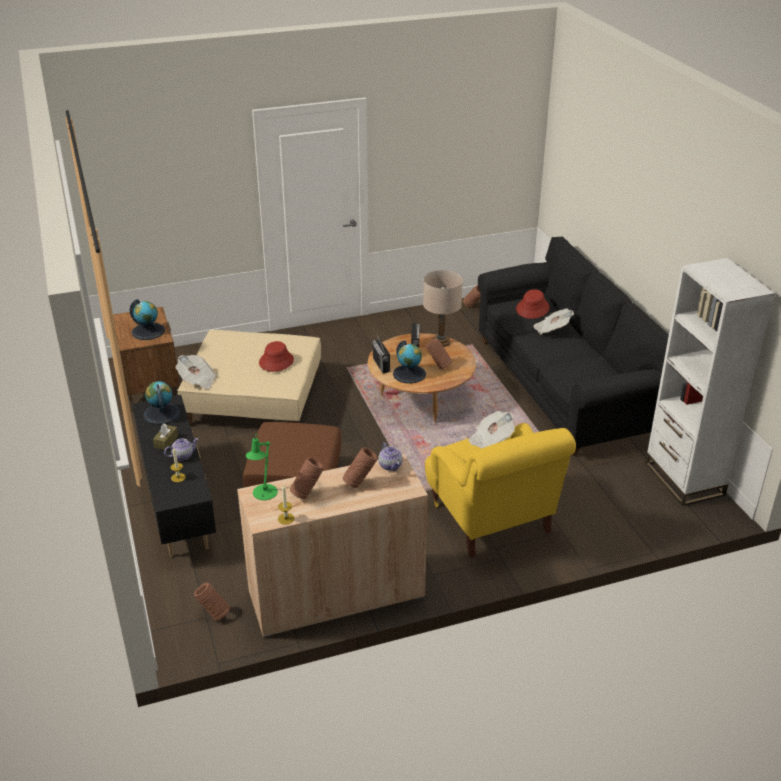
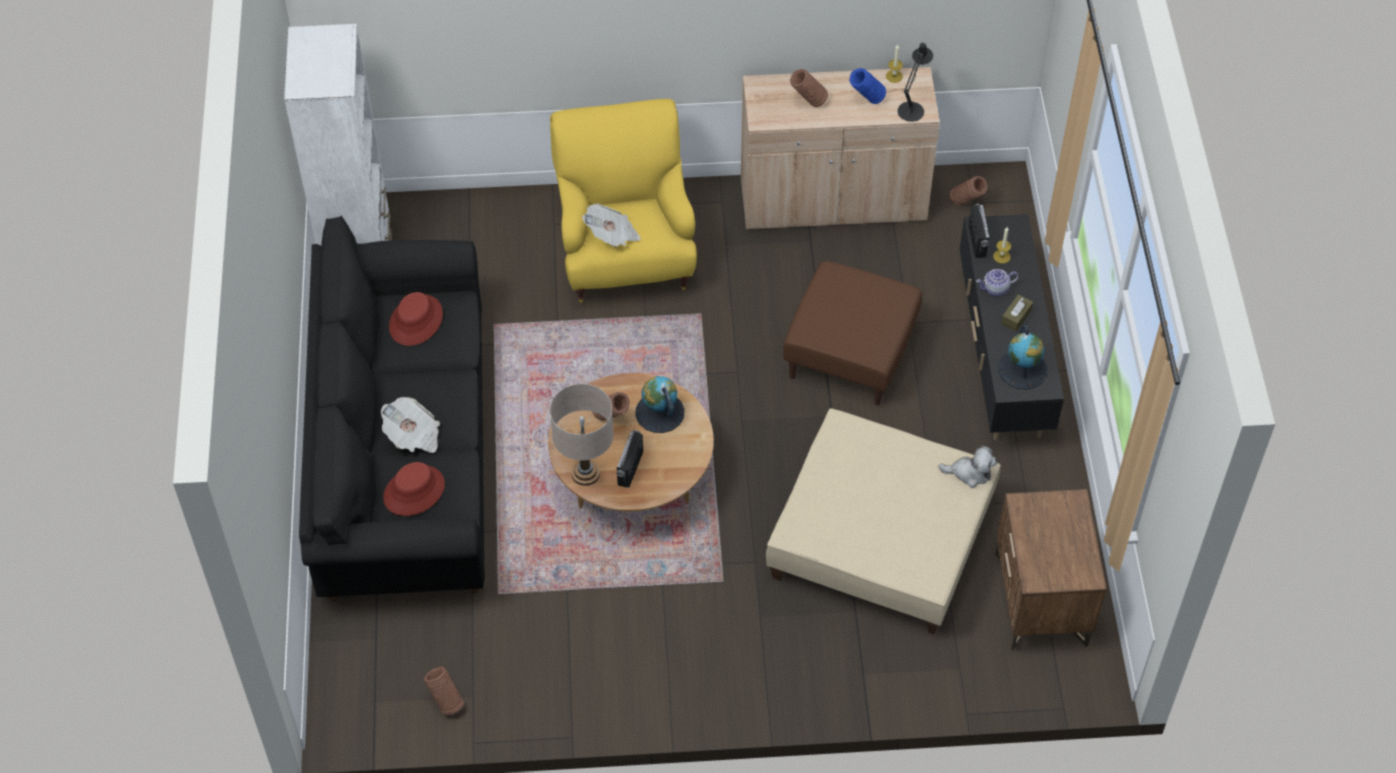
camera: 165 degrees left, 20 degrees up
(148, 331) = (1044, 528): globe -> none
(197, 380) = (970, 473): newspaper -> plush toy
(264, 494) = (912, 108): green table lamp -> black table lamp
(276, 361) = (848, 490): red hat -> red hat (416, 321)
(307, 494) = (866, 100): brown vase -> blue vase
(381, 365) = (694, 441): radio -> radio (977, 241)
(390, 466) = (769, 117): teapot -> none

